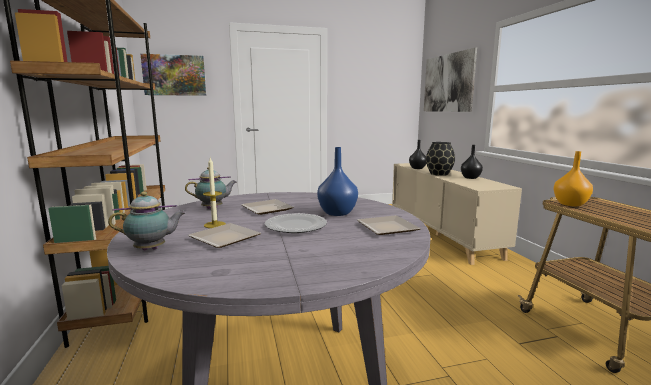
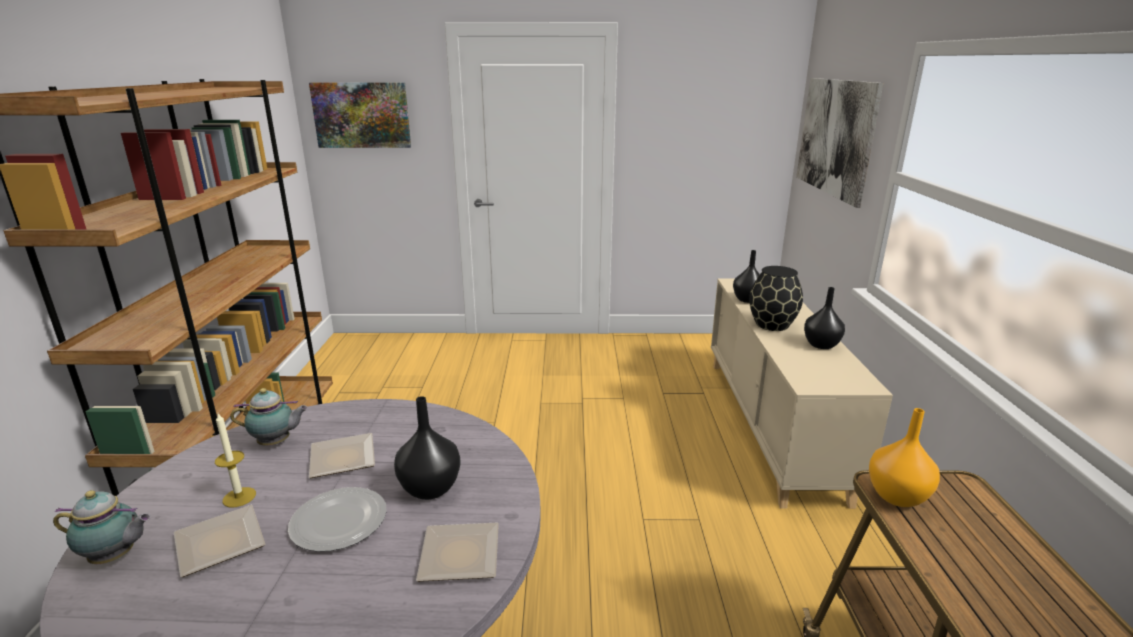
camera: 15 degrees right, 10 degrees up
(336, 213) = (429, 488): blue vase -> black vase

